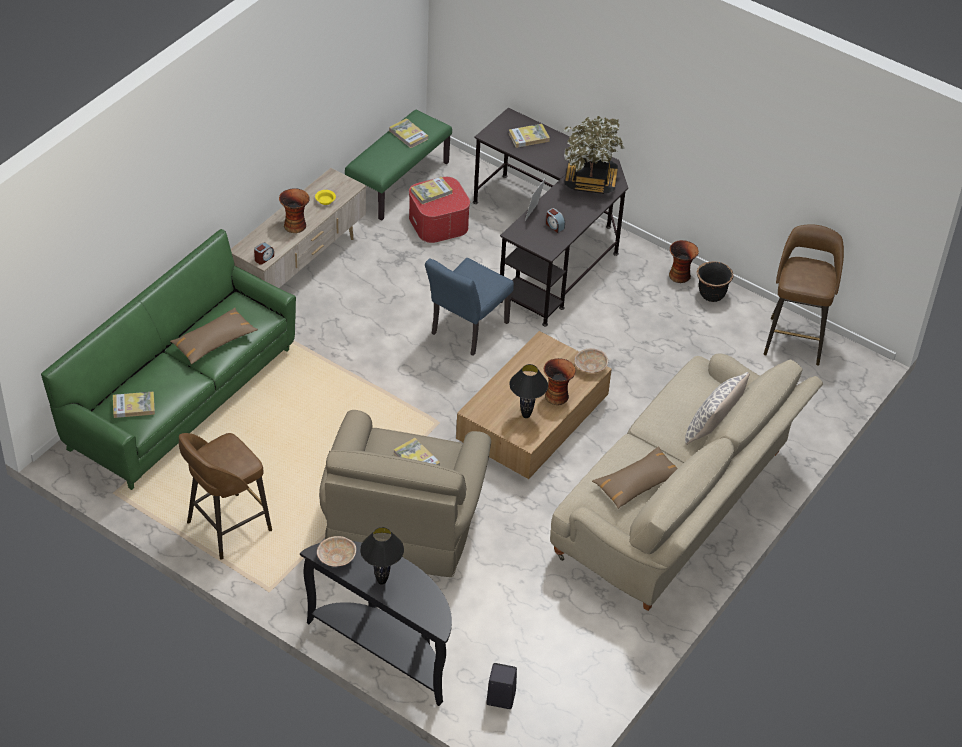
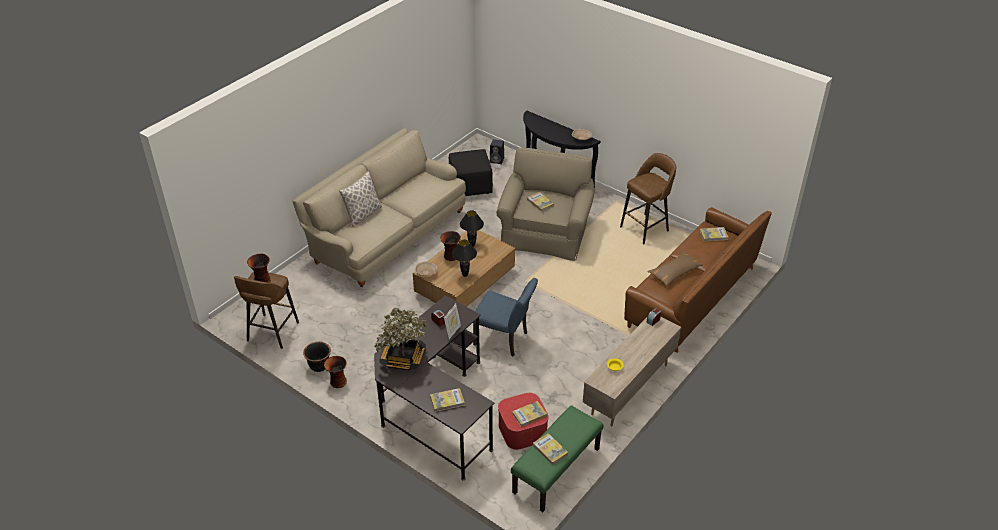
camera: 175 degrees left, 5 degrees down
(180, 398) = (692, 297): green sofa -> brown sofa
(295, 225) = (635, 347): vase -> vase (262, 281)
(381, 581) = (557, 130): black table lamp -> black table lamp (465, 275)
(465, 331) = (504, 340): blue chair -> blue chair turned 75 degrees clockwise
(547, 623) = (470, 186): none -> black ottoman
(637, 483) = (415, 189): brown pillow -> none

